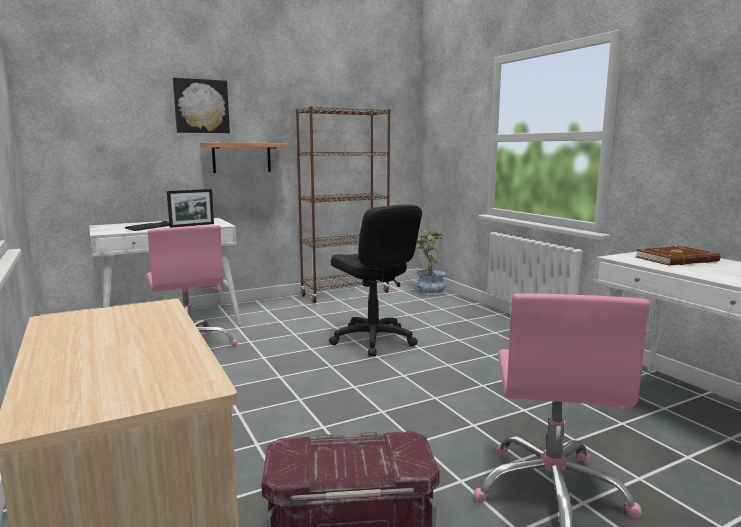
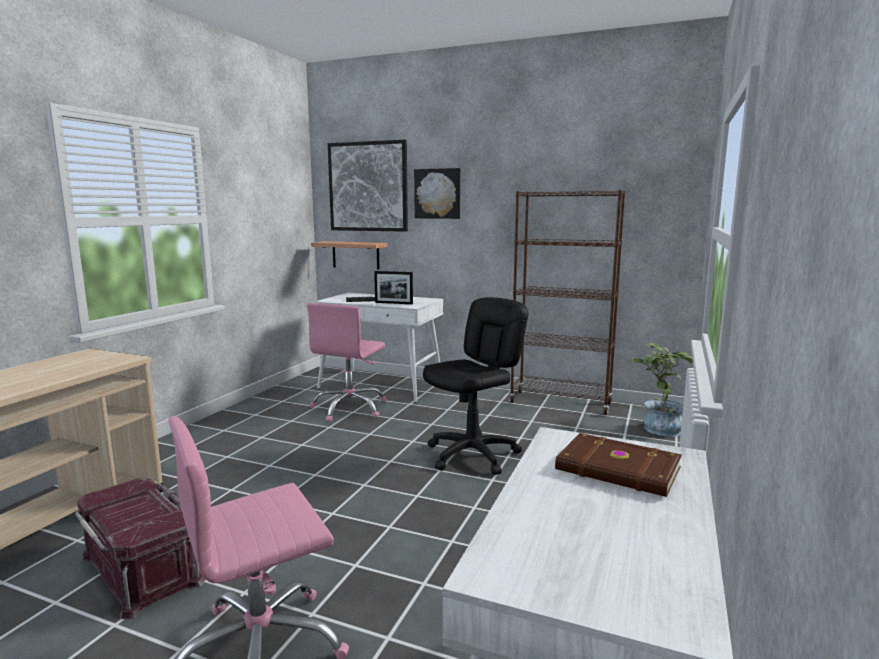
camera: 50 degrees right, 0 degrees up
(107, 94) = (368, 187): none -> picture
(241, 157) = (471, 242): shelf -> shelf (355, 255)
(373, 340) = (473, 455): black office chair -> black office chair turned 150 degrees counterclockwise

